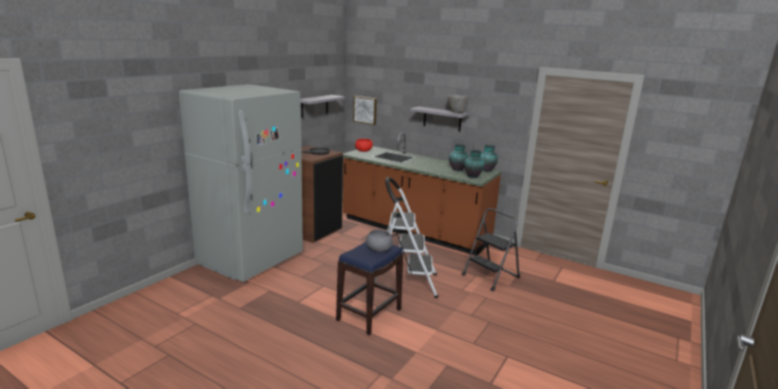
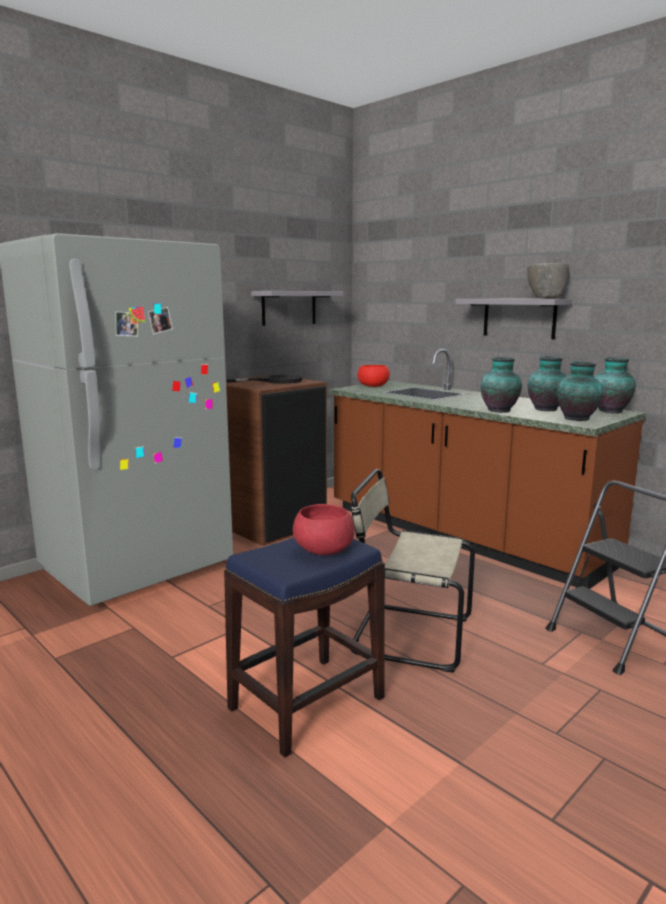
camera: 15 degrees right, 5 degrees down
(365, 110) = (383, 318): picture -> none
(379, 249) = (324, 549): grey bowl -> red bowl
(402, 283) = (406, 635): step ladder -> beige chair
(436, 171) = (500, 410): none -> vase

